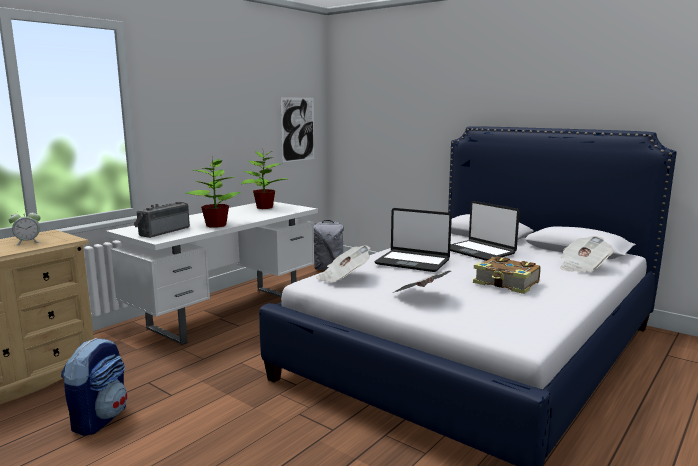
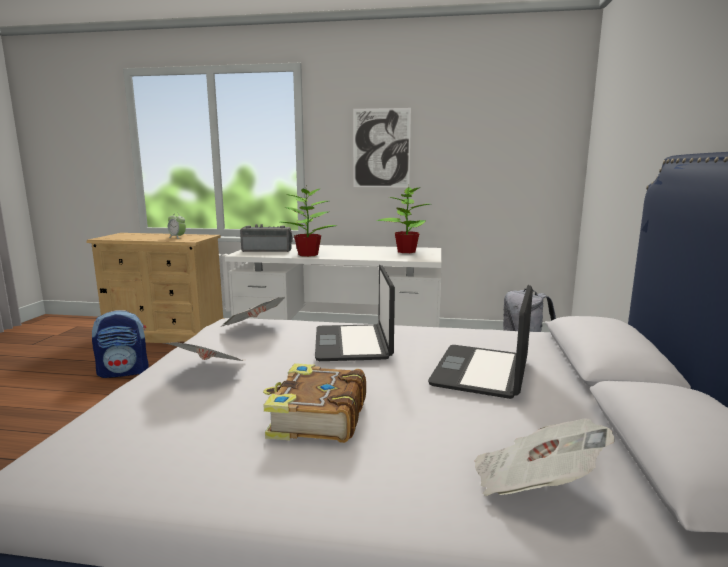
camera: 60 degrees right, 0 degrees up
(298, 129) = (523, 169): picture -> picture (381, 148)

